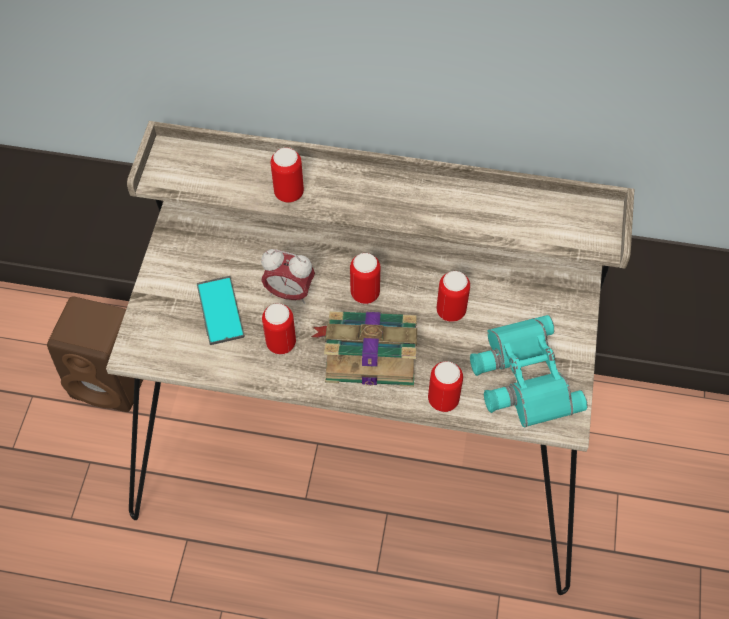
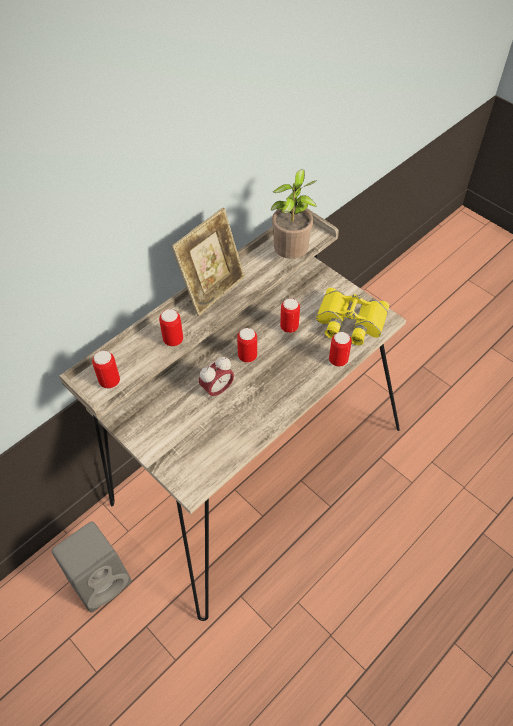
camera: 55 degrees left, 5 degrees down
(113, 380) = (101, 579): brown speaker -> grey speaker
(220, 311) = (200, 429): phone -> none
(281, 343) = (246, 412): can -> can (109, 381)
(368, 351) = (284, 375): book -> none
(400, 183) = (212, 289): none -> picture frame
(521, 377) = (349, 322): turquoise binoculars -> yellow binoculars
(536, 232) = (291, 255): none -> potted plant

